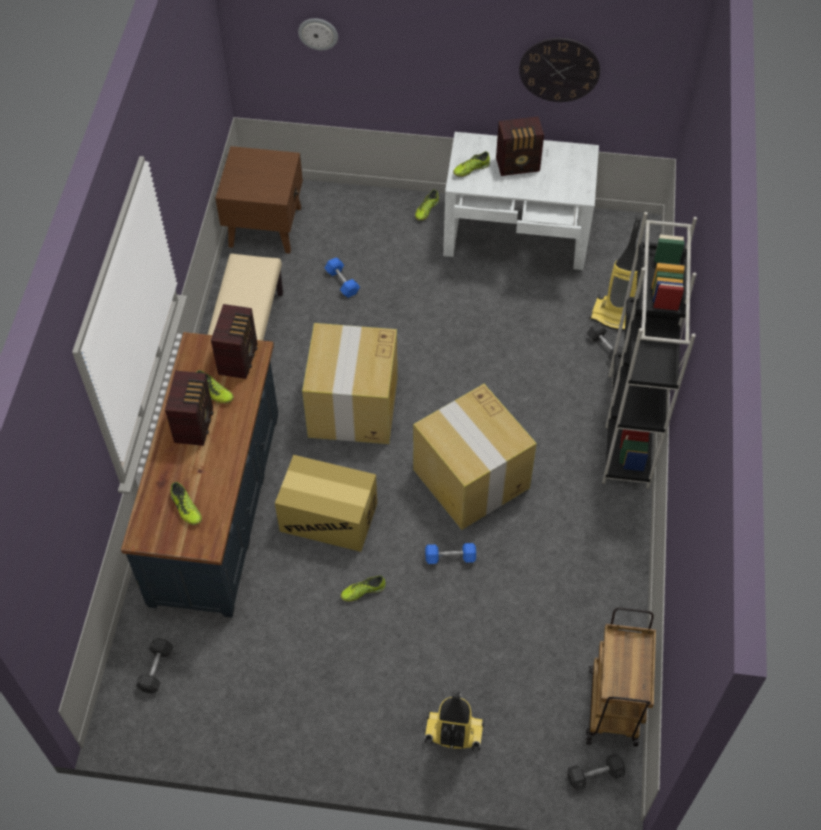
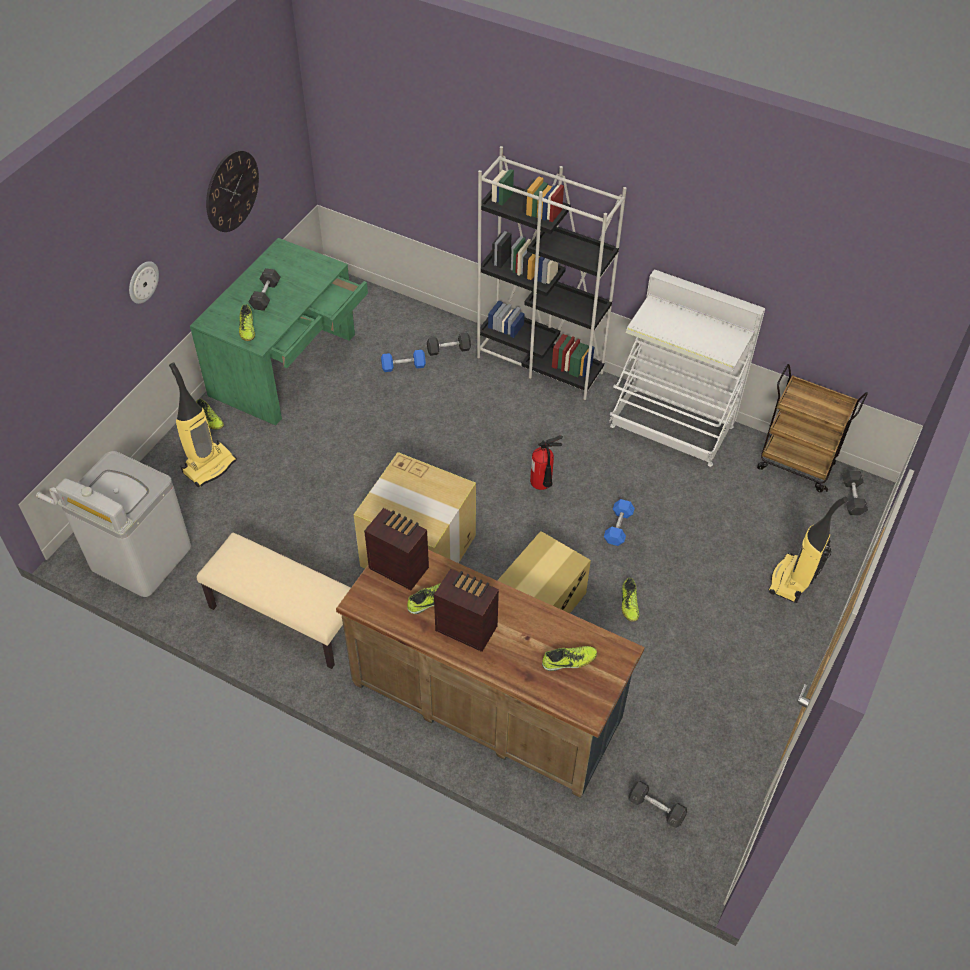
camera: 70 degrees left, 5 degrees down
(265, 226) = (139, 558): brown nightstand -> grey washing machine
(318, 33) = (58, 330): wall clock -> wall clock (142, 282)
(342, 282) = (259, 514): blue dumbbell -> blue dumbbell (403, 366)
(472, 479) = (543, 486): cardboard box -> fire extinguisher
(517, 239) = (291, 366): white desk -> green desk
(518, 165) = (265, 295): radio -> grey dumbbell
(602, 570) = (670, 429): none -> white shoe rack
(616, 316) = (418, 331): vacuum cleaner -> vacuum cleaner (209, 466)

